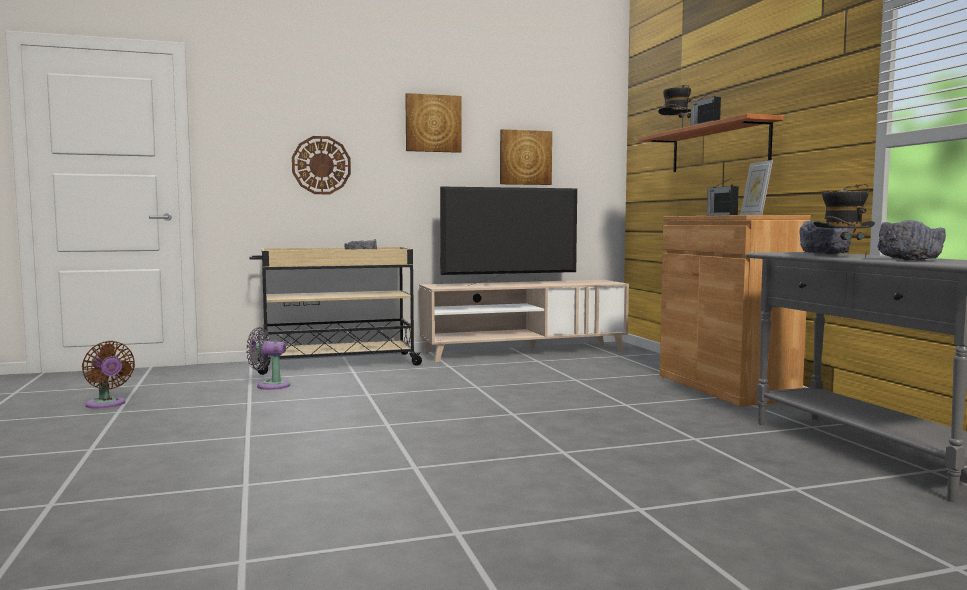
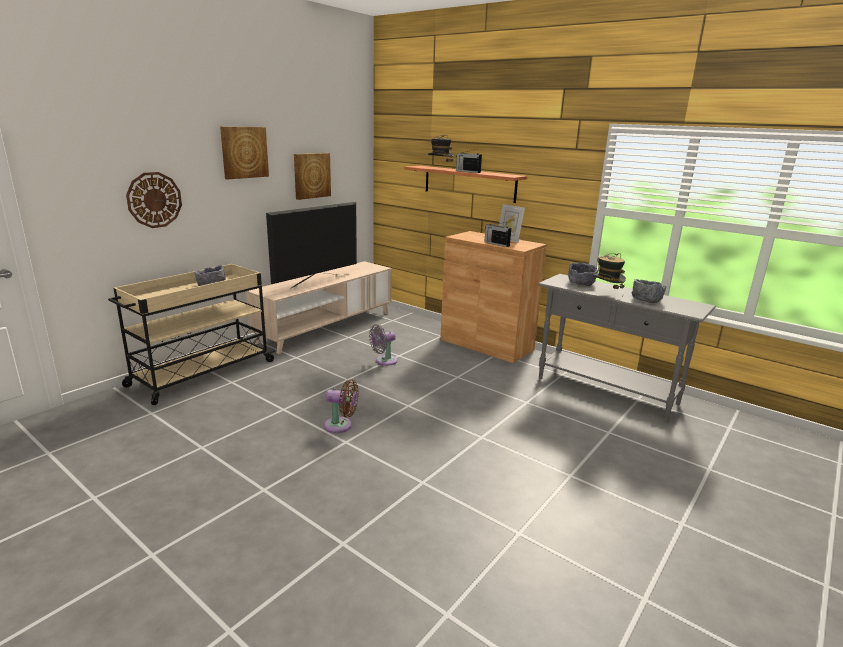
camera: 35 degrees left, 15 degrees up
(107, 404) = (63, 491): brown fan -> brown fan (341, 426)
(269, 385) = (186, 419): grey fan -> grey fan (384, 361)

